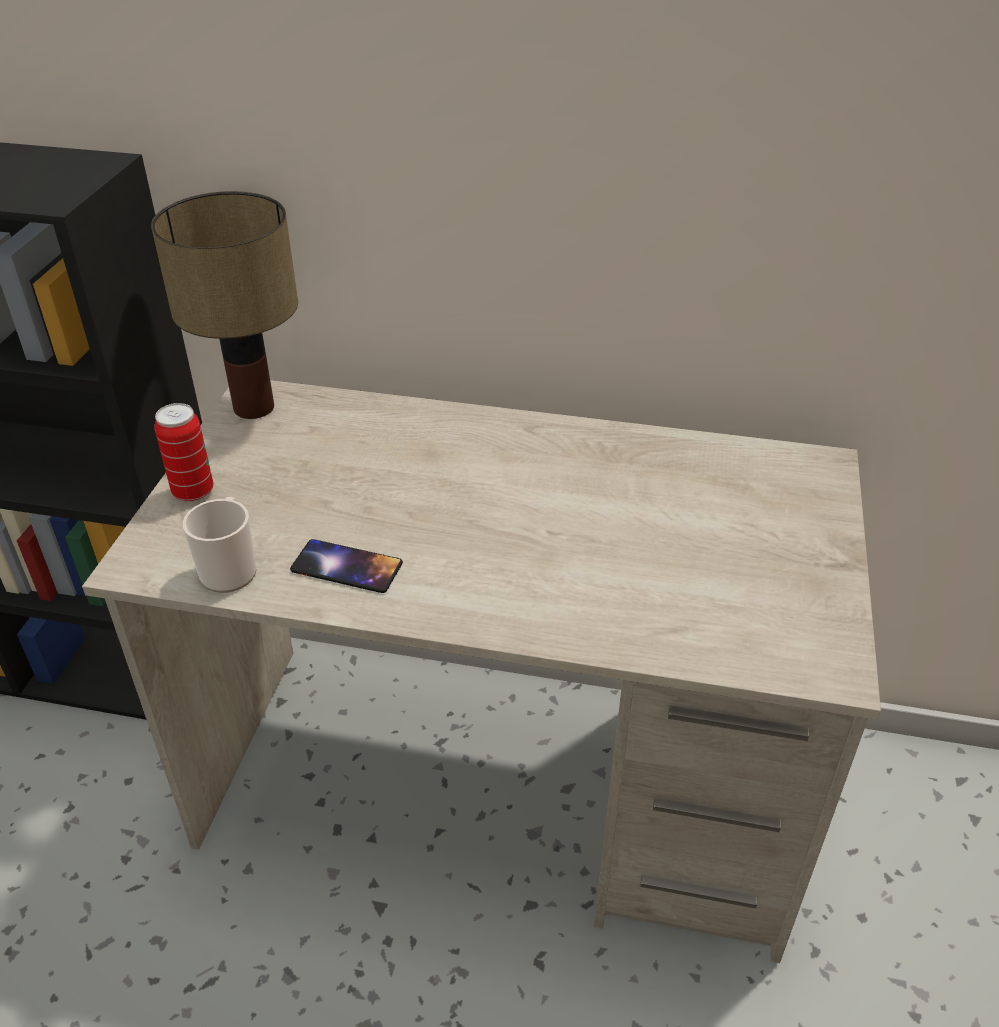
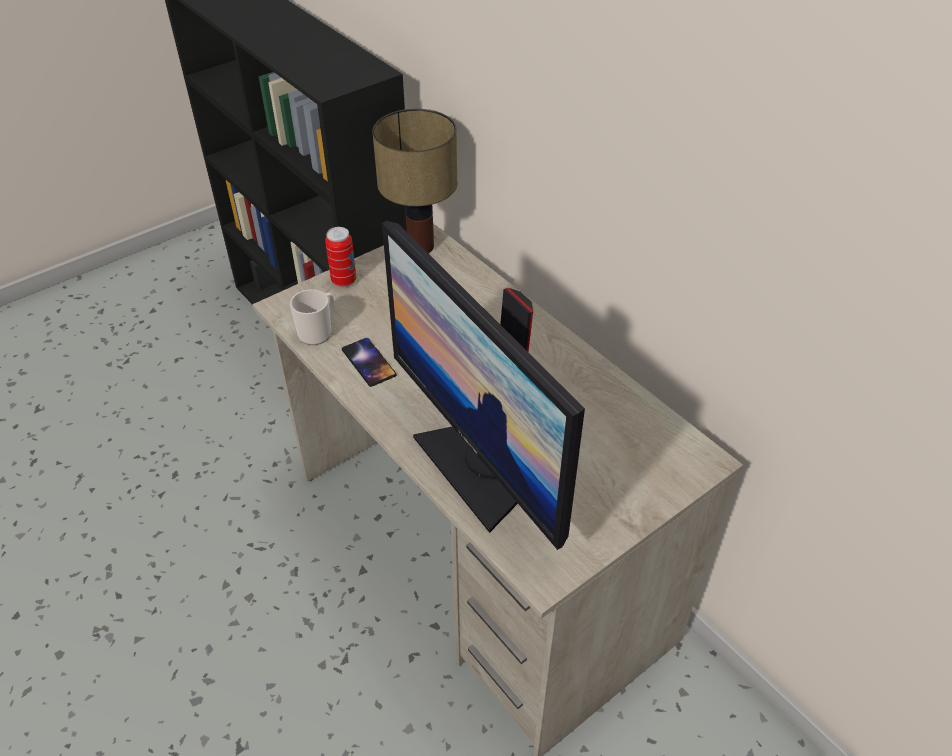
camera: 40 degrees right, 5 degrees up
(627, 602) = (480, 467): none -> monitor

